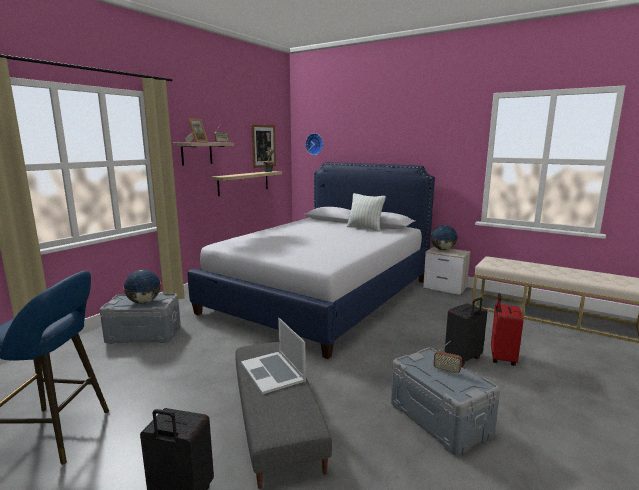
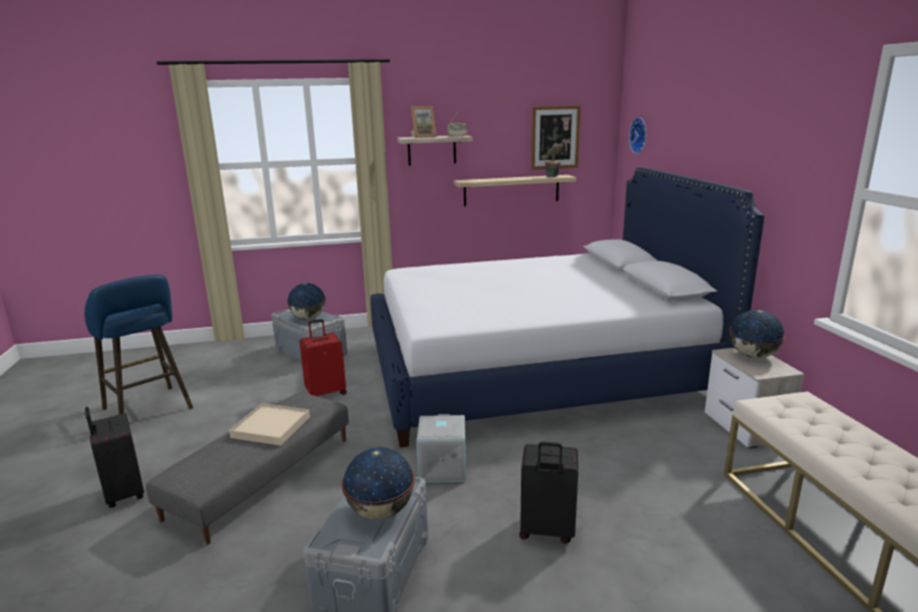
camera: 45 degrees right, 5 degrees up
(273, 372) = (271, 427): laptop -> beige tray
(365, 228) = (622, 286): pillow -> none
(369, 357) = (441, 468): none -> grey storage box
(446, 370) = (381, 511): radio -> globe
(501, 358) = (602, 563): red suitcase -> red suitcase (326, 393)

